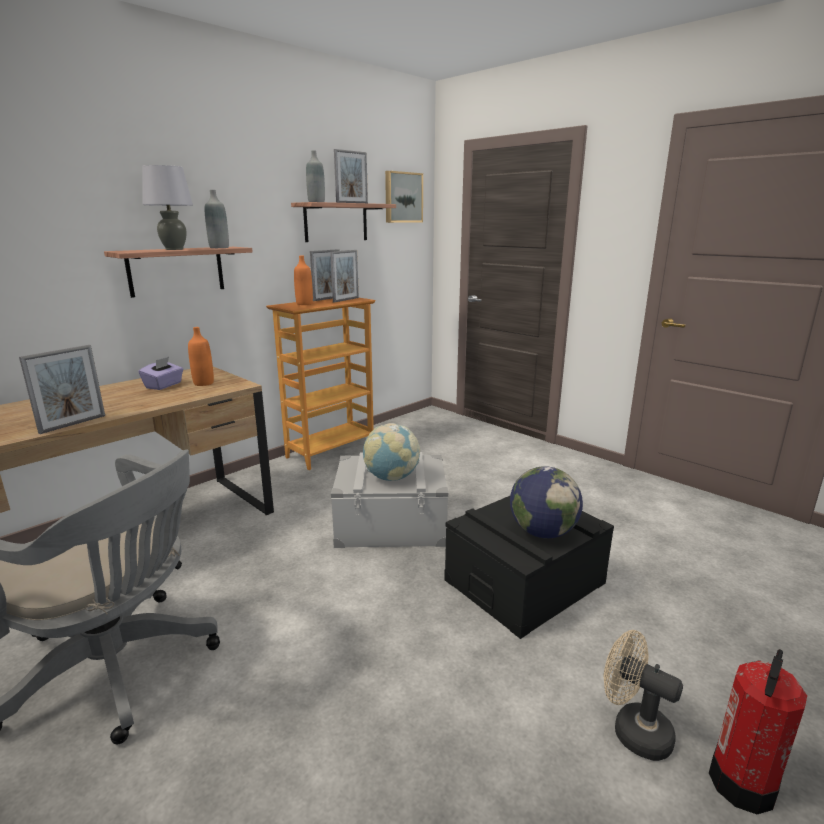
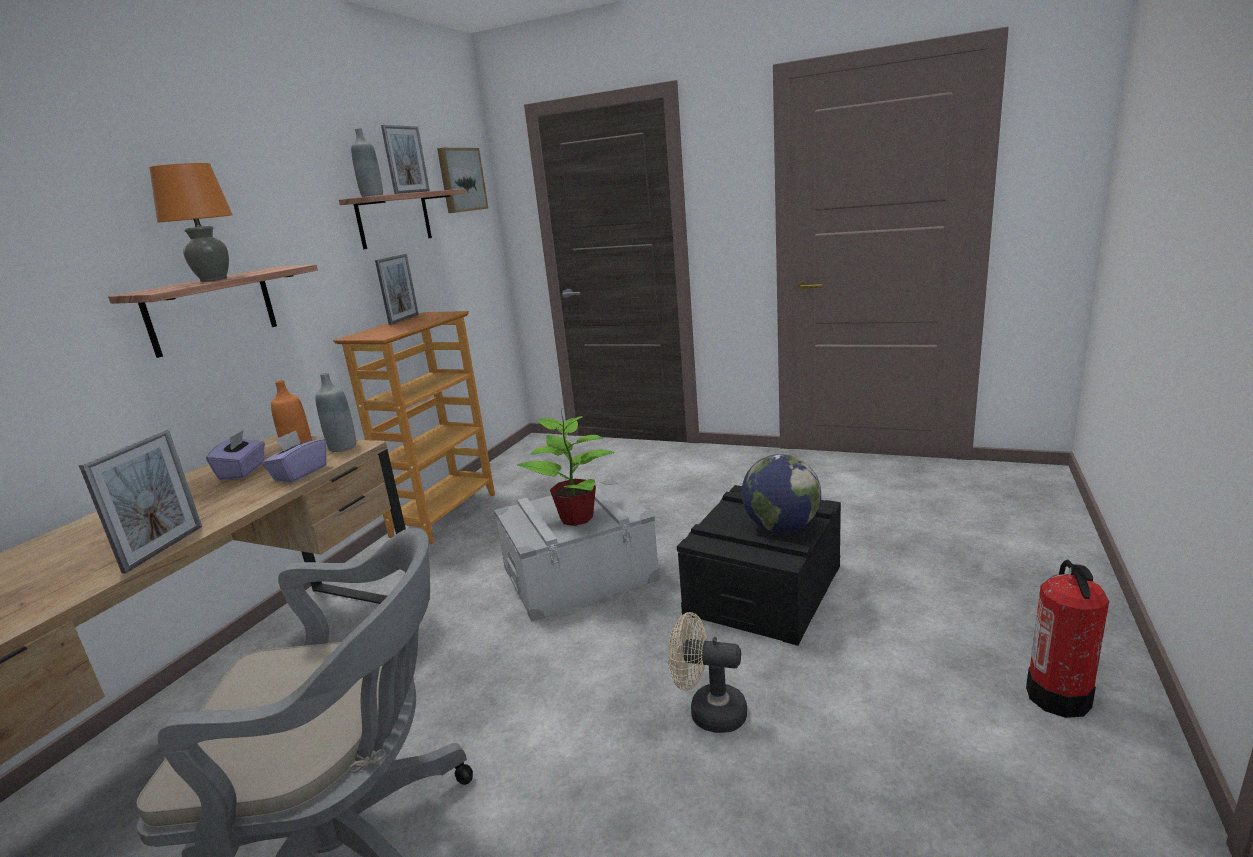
camera: 20 degrees left, 0 degrees up
(174, 249) = (214, 280): grey table lamp -> orange table lamp
(191, 395) = (300, 473): none -> purple tissue box
(219, 247) = (271, 270): grey bottle -> grey bottle (343, 447)
(304, 304) = (384, 330): orange bottle -> none
(346, 300) = (431, 316): picture frame -> none
(391, 478) = (577, 518): globe -> potted plant
(633, 730) = (949, 688): beige fan -> beige fan (708, 712)

